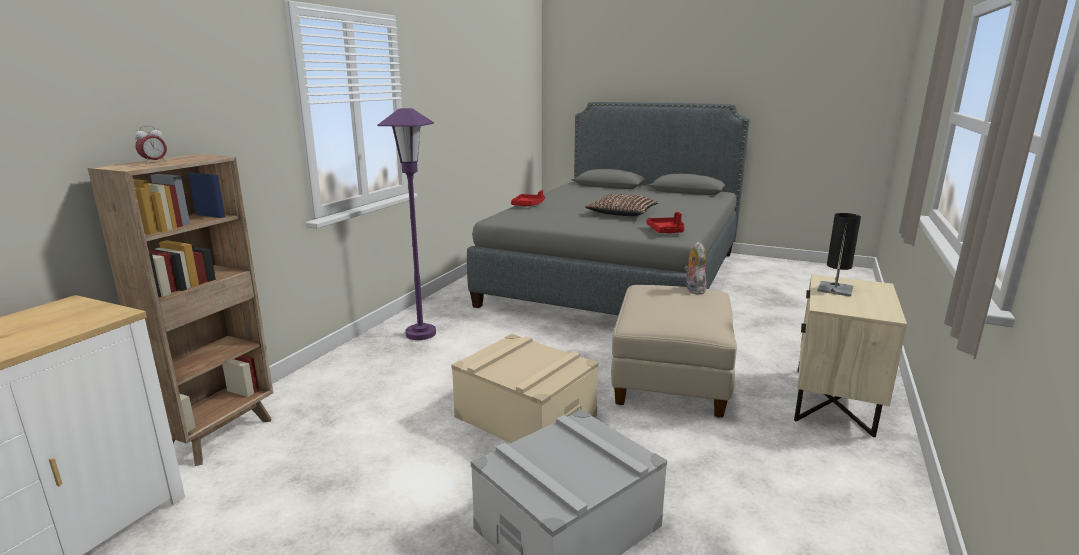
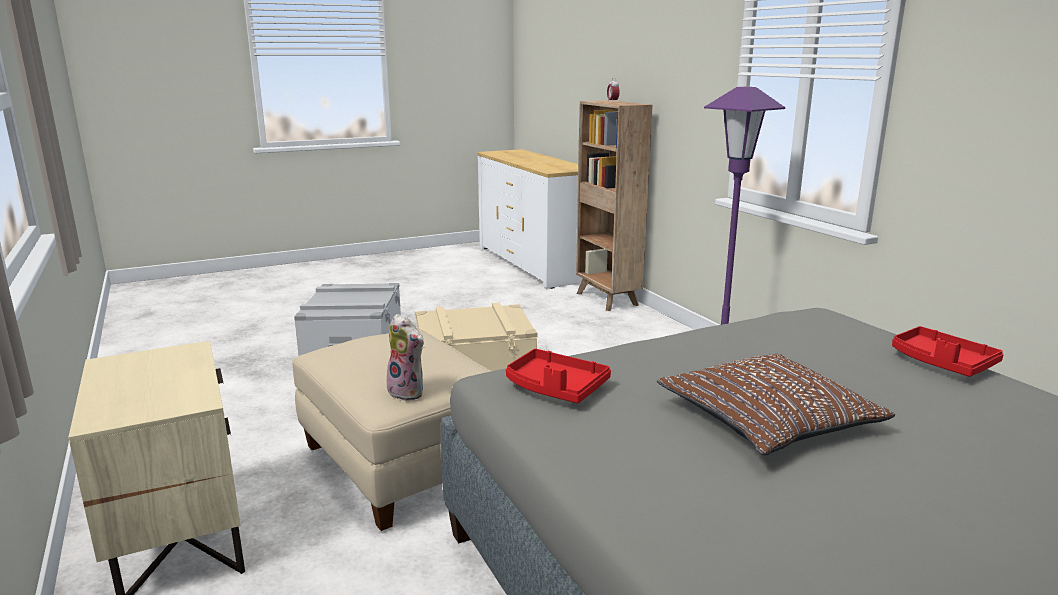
camera: 130 degrees right, 0 degrees up
(835, 289) = (178, 384): black table lamp -> none

